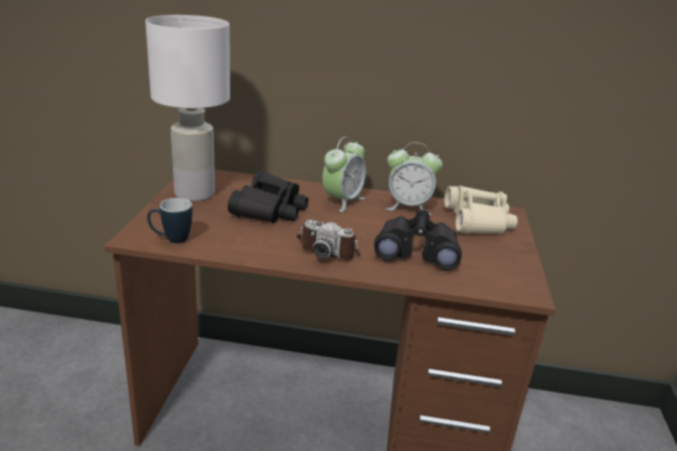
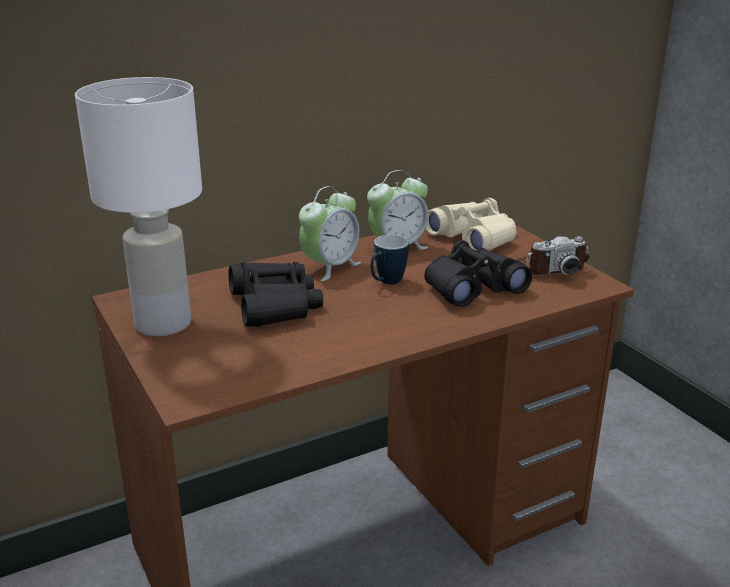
camera: 35 degrees left, 0 degrees up
(171, 239) = (230, 383): mug -> mug (386, 283)
(329, 249) = (397, 319): camera -> camera (548, 267)
(342, 201) = (330, 267): alarm clock -> alarm clock turned 45 degrees clockwise

